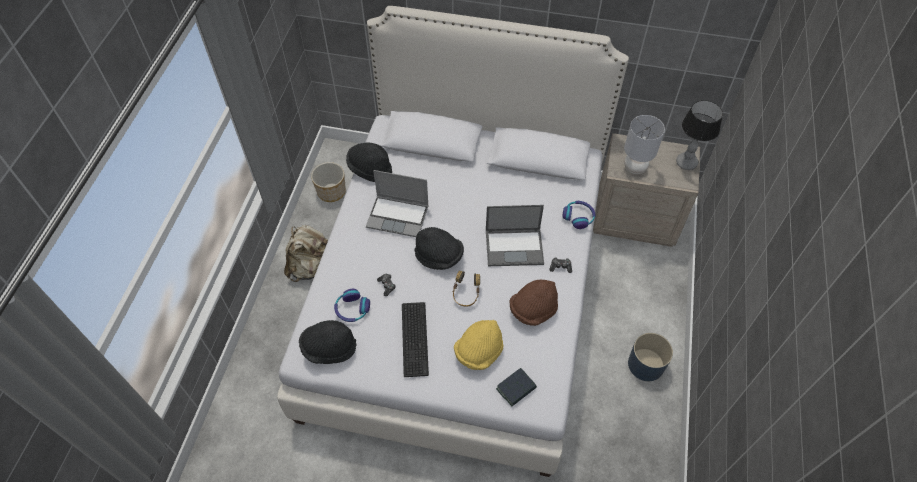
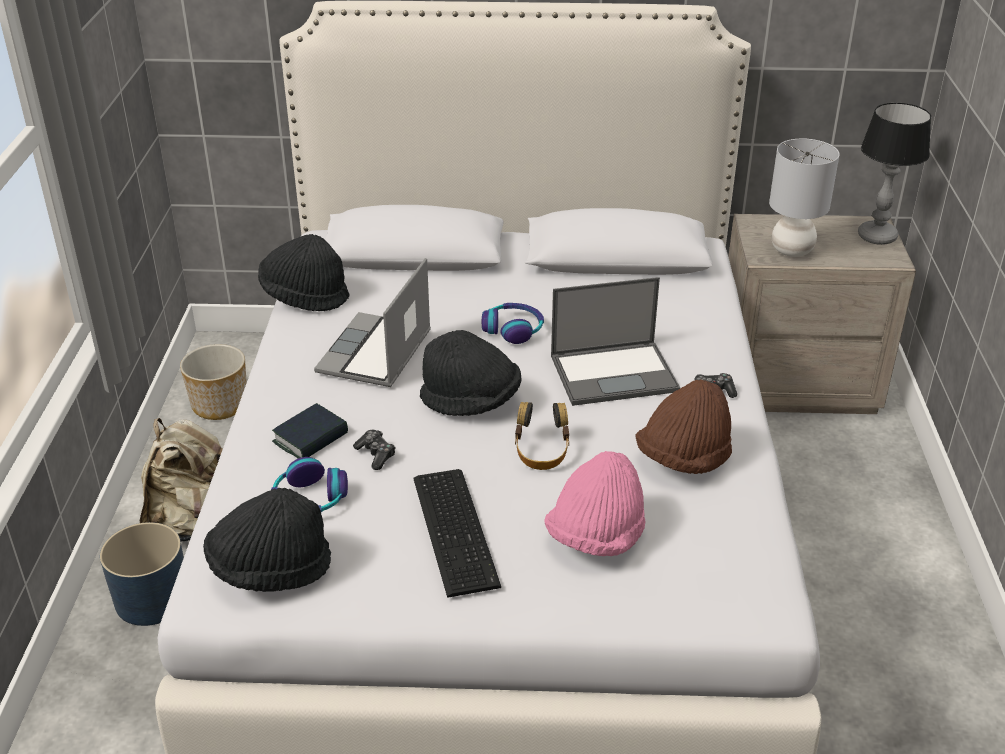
camera: 10 degrees left, 20 degrees down
(398, 216) = (376, 354): laptop -> laptop turned 105 degrees clockwise
(479, 352) = (596, 537): yellow hat -> pink hat
(516, 389) = (695, 588): book -> book (311, 438)
(578, 217) = (718, 321): headphones -> headphones (513, 329)
(646, 365) = (906, 597): blue planter -> blue planter (153, 599)

